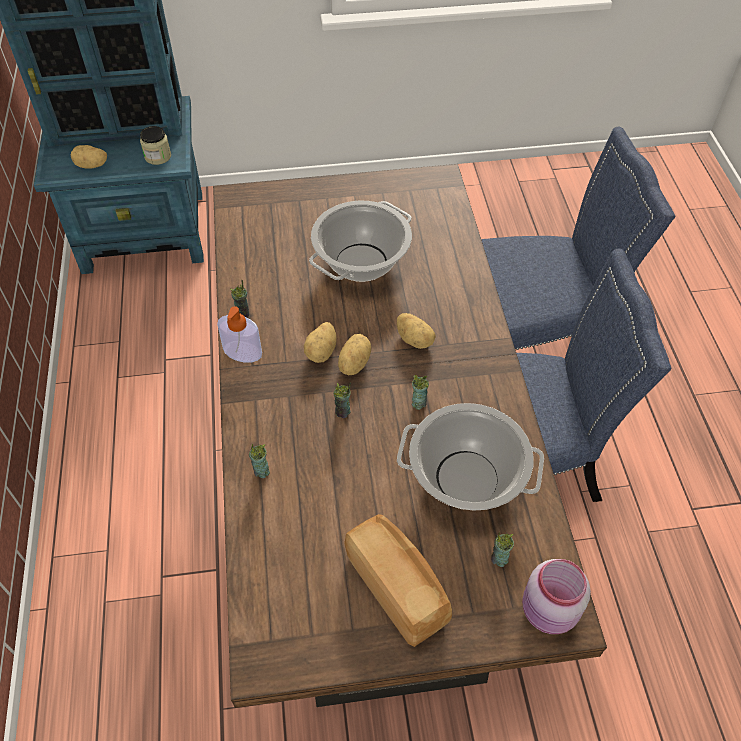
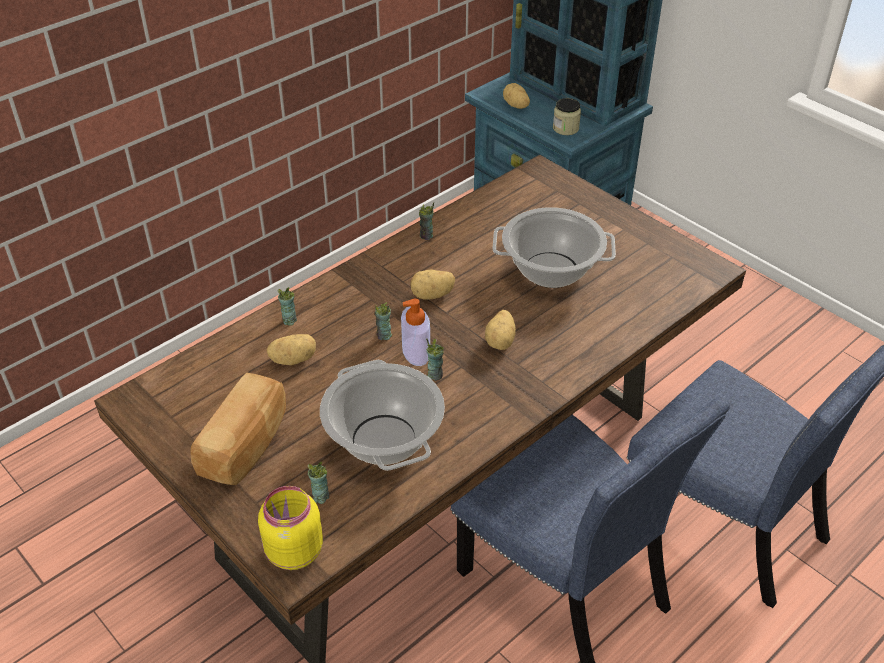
camera: 55 degrees right, 10 degrees down
(242, 352) = (389, 254): soap dispenser -> soap dispenser (416, 351)
(353, 363) = (438, 318): potato -> potato (293, 359)
(548, 612) = (292, 552): pink jar -> yellow jar

